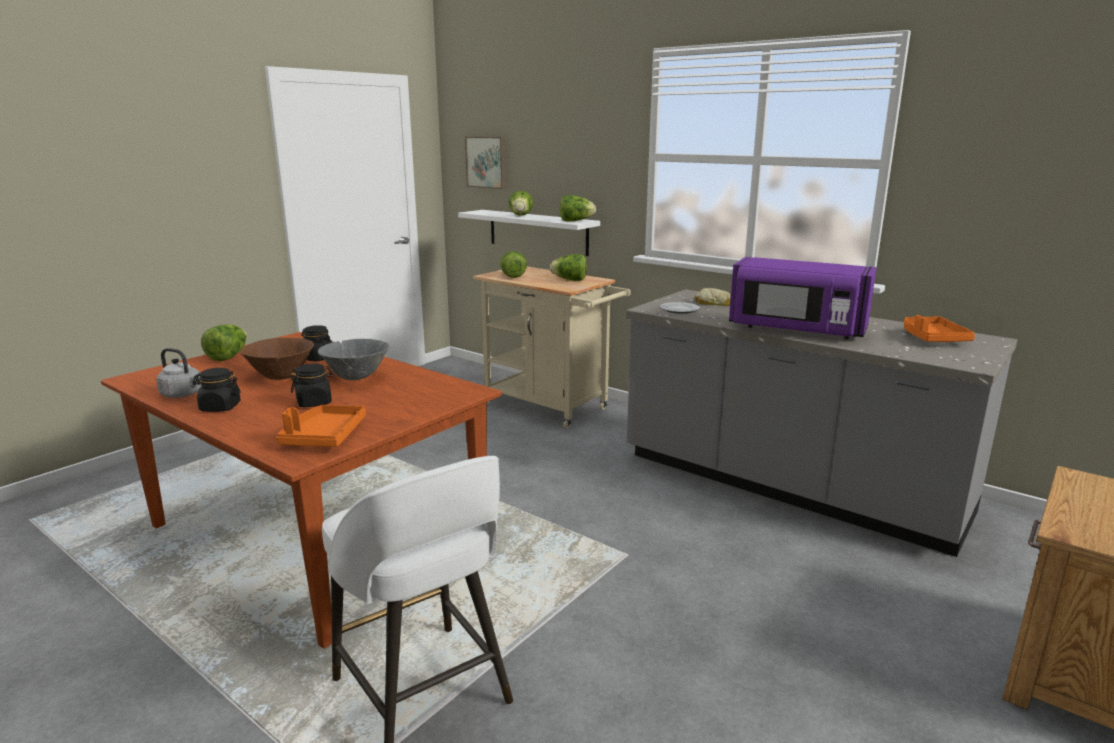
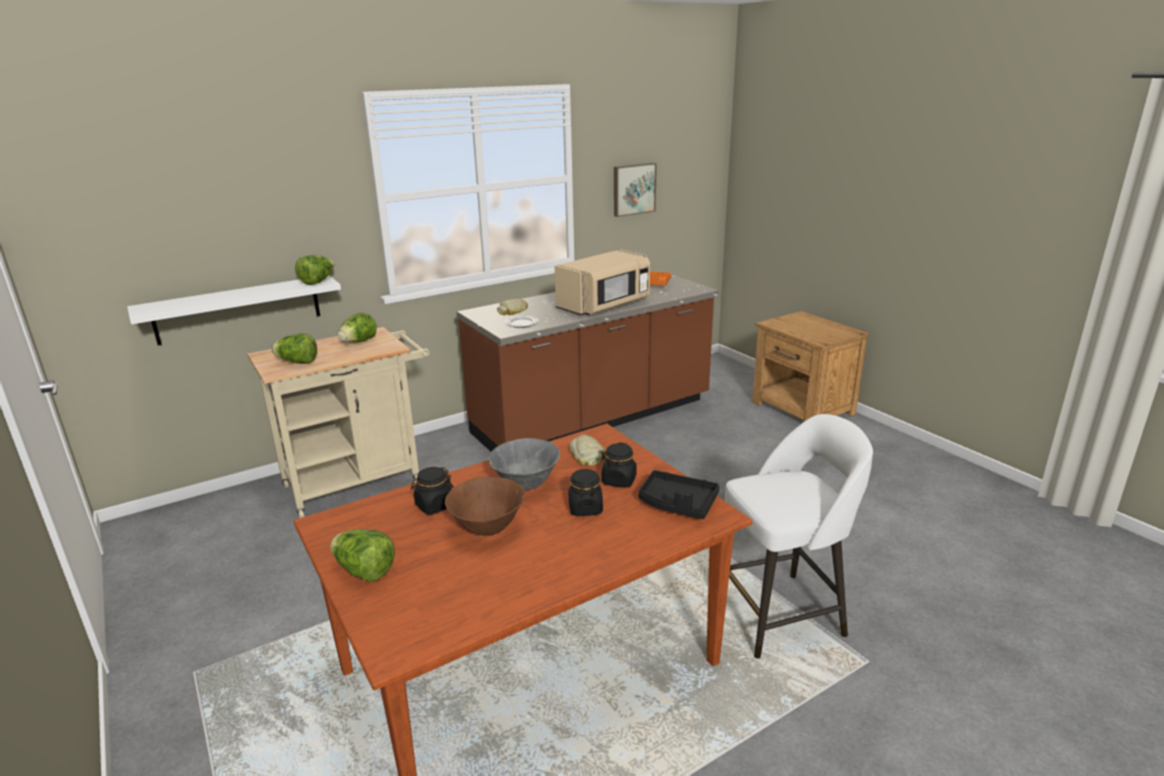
camera: 70 degrees left, 5 degrees up
(183, 394) = (502, 595): grey kettle -> none
(220, 407) = (566, 565): black jar -> black jar (619, 480)
(324, 437) = (677, 503): orange tray -> black tray
(421, 391) = (587, 455): none -> bread
(487, 162) = (123, 241): picture -> picture (633, 189)
(521, 216) = (232, 295): lettuce -> none
(788, 485) = (593, 418): grey counter -> brown counter
(795, 329) = (605, 305): purple microwave -> beige microwave

